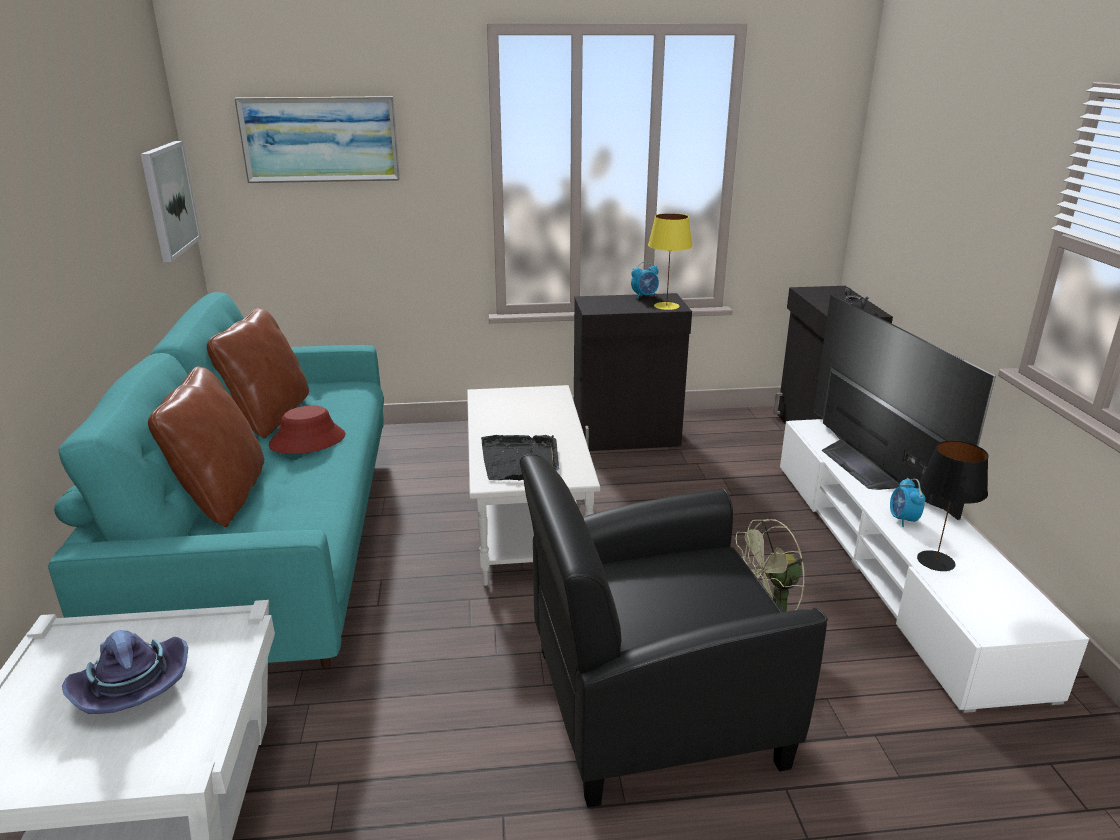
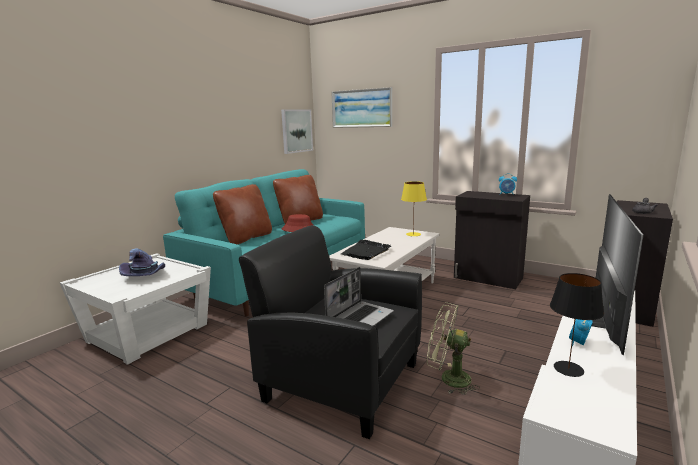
camera: 40 degrees right, 10 degrees down
(666, 306) = (510, 198): yellow table lamp -> yellow table lamp (413, 234)
(705, 598) = (360, 318): none -> laptop

